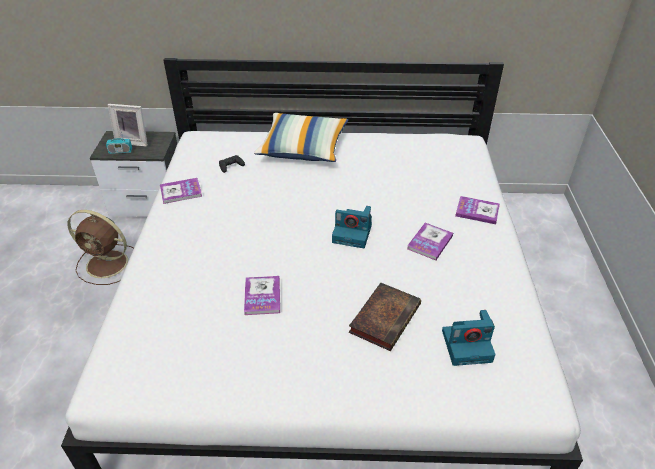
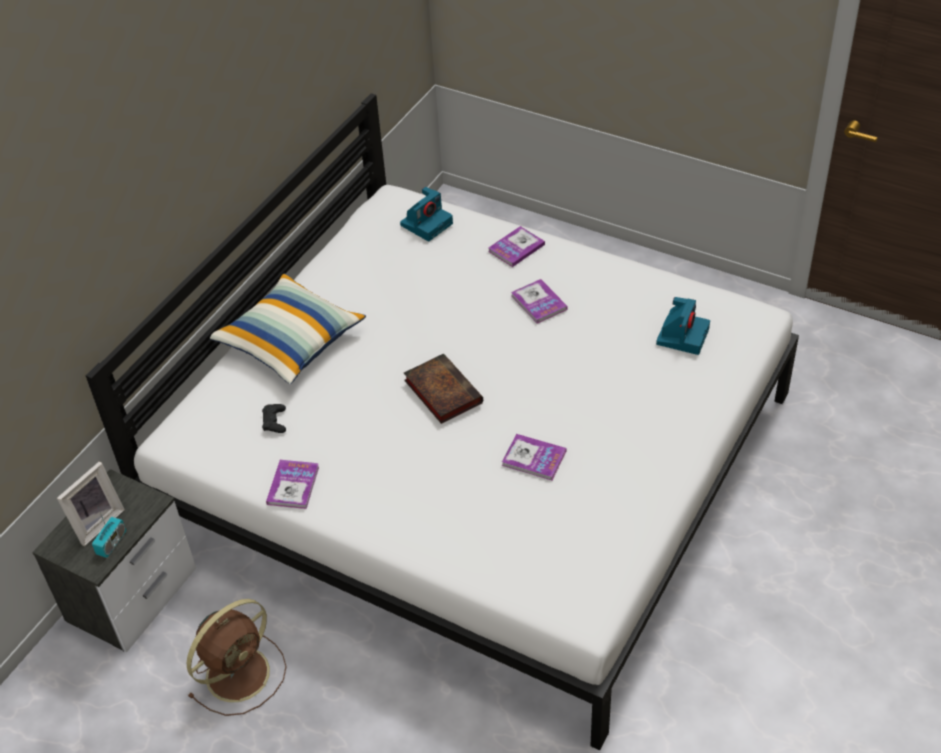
camera: 60 degrees left, 5 degrees up
(353, 233) = (486, 354): camera -> camera (427, 223)
(385, 317) = (618, 376): book -> book (441, 391)

